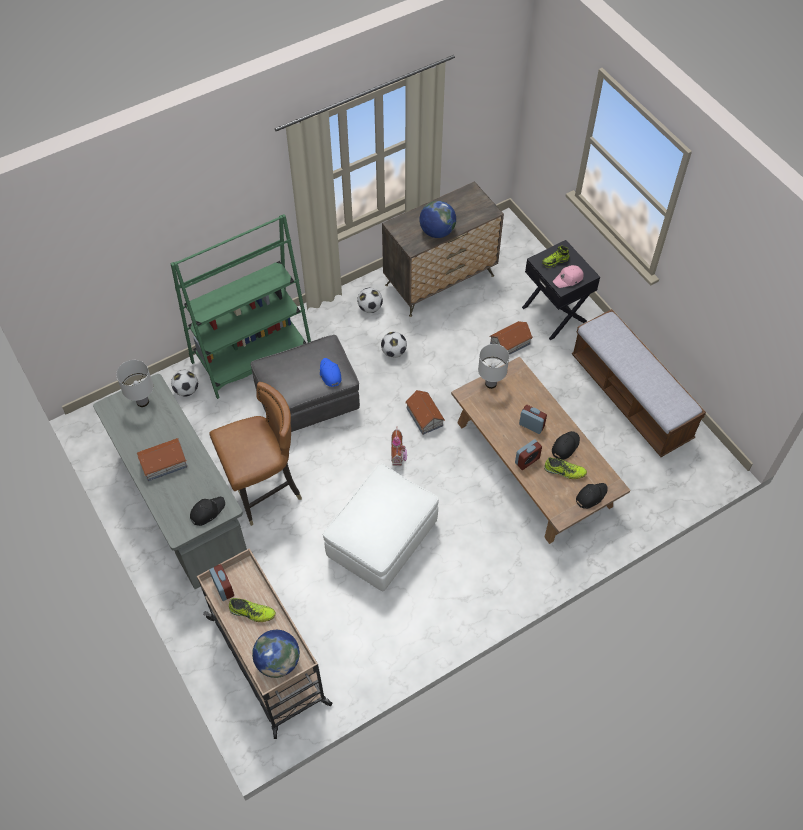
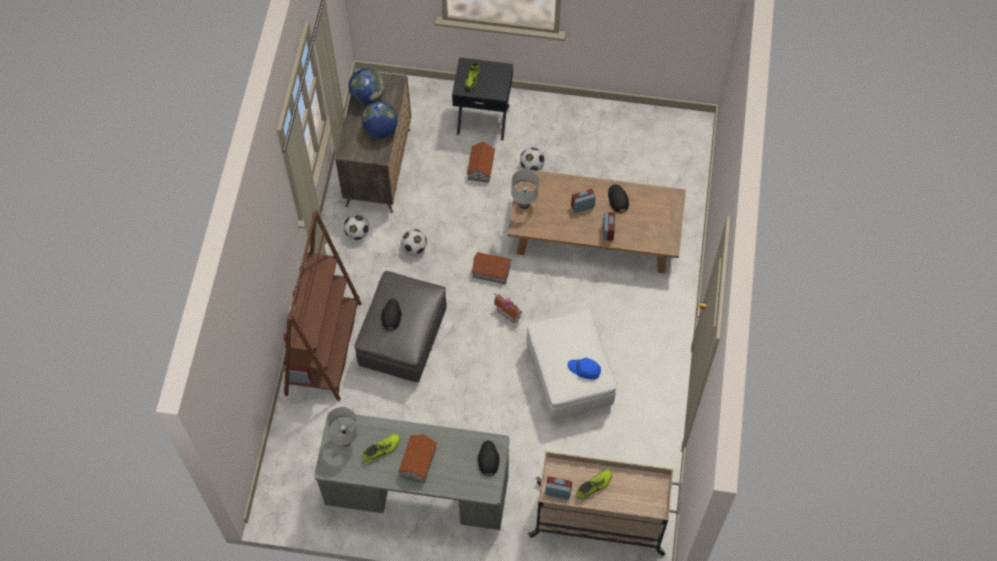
camera: 50 degrees left, 5 degrees up
(187, 390) = (310, 417): football -> football (532, 166)
(252, 357) = (323, 348): green bookcase -> brown bookcase
(264, 491) = (456, 425): brown chair -> none
(278, 661) = (645, 495): globe -> globe (367, 96)
(329, 374) = (420, 300): blue cap -> blue cap (584, 369)
(564, 471) = (637, 216): shoe -> shoe (382, 450)
(568, 279) = (496, 84): pink cap -> none
(590, 496) = (669, 216): black cap -> black cap (391, 316)
(630, 398) = (598, 132): bench -> none

